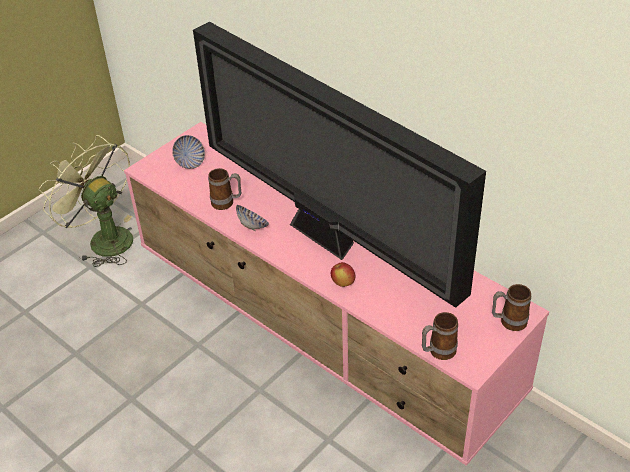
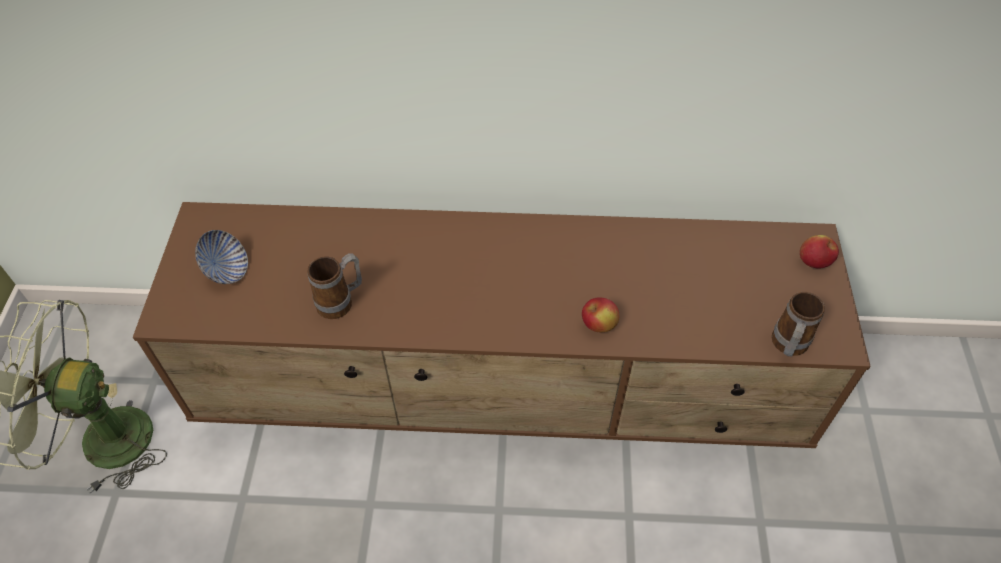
camera: 40 degrees left, 10 degrees up
(253, 226) = (410, 314): bowl -> none
(321, 334) = (504, 392): pink tv stand -> brown tv stand
(326, 239) = (520, 278): television -> none
(508, 322) = (813, 262): mug -> apple

